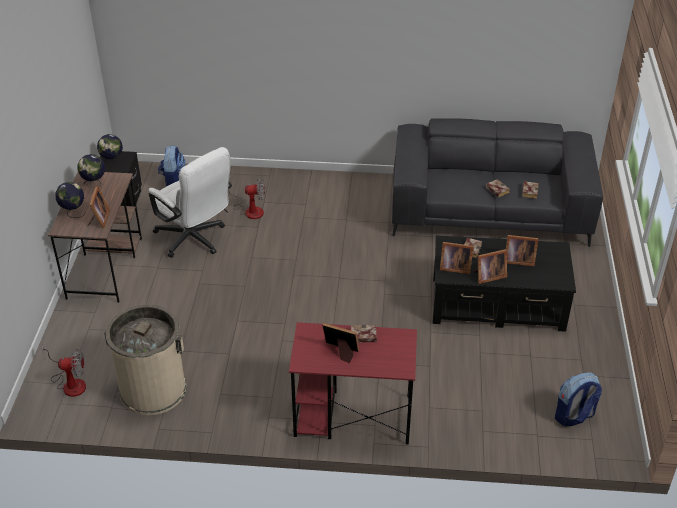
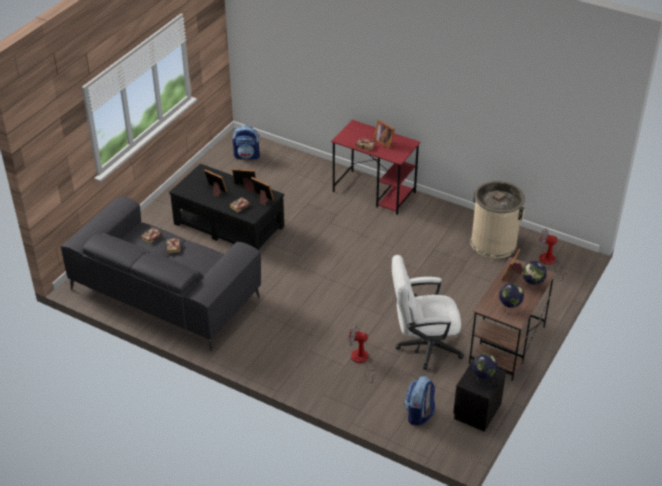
camera: 155 degrees left, 0 degrees up
(195, 240) = (423, 346): white office chair -> white office chair turned 75 degrees counterclockwise

